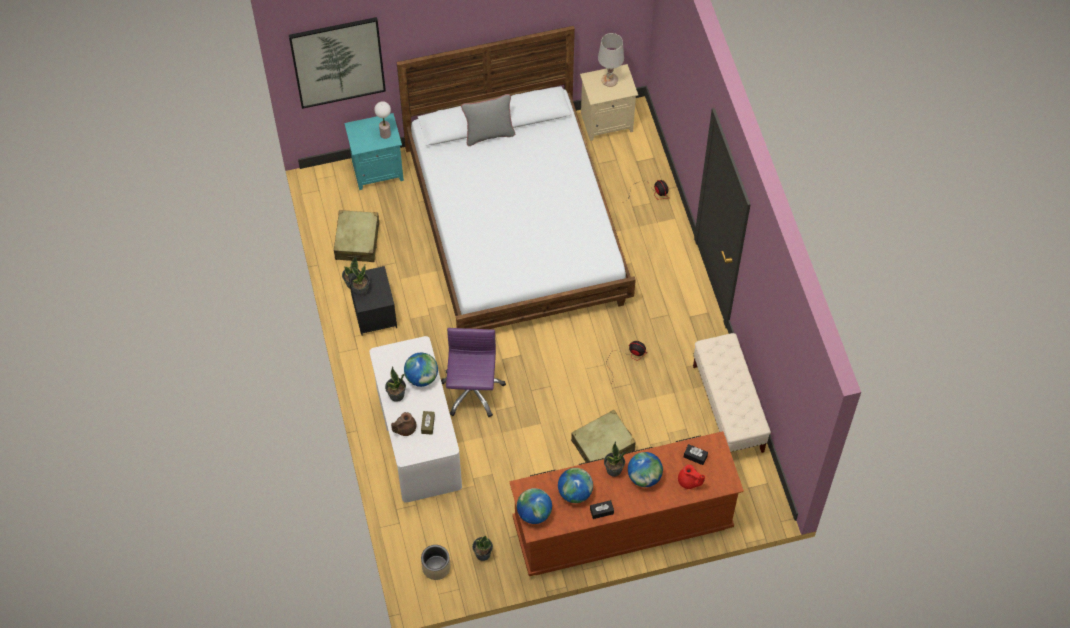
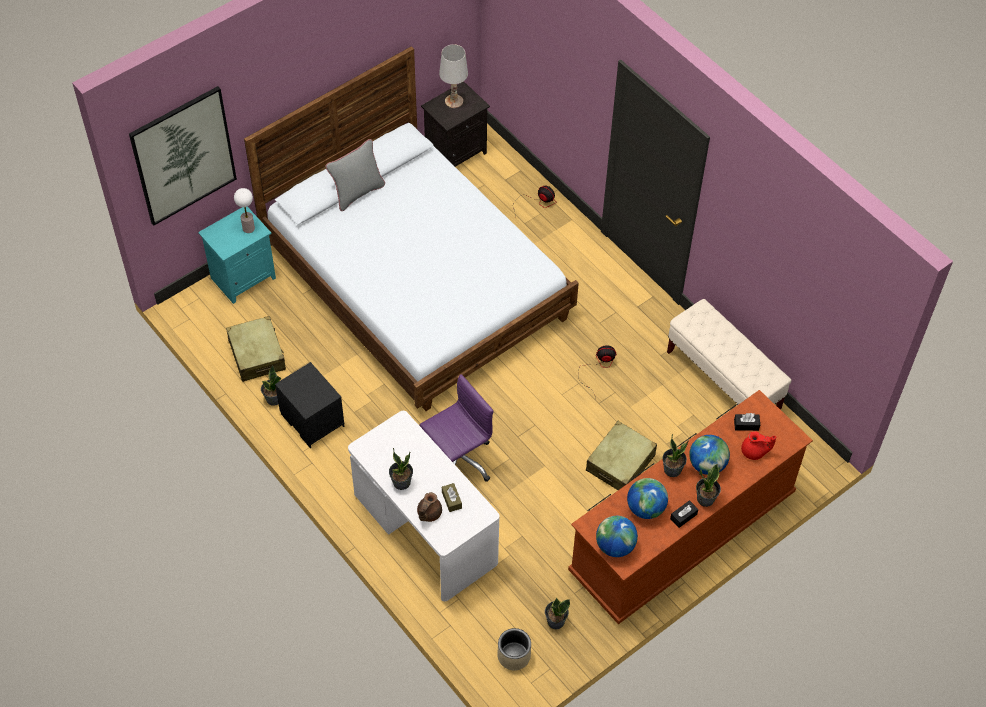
camera: 25 degrees left, 5 degrees down
(361, 290) = (297, 395): potted plant -> potted plant (706, 499)
(422, 377) = (419, 454): globe -> none
(472, 391) = (457, 461): purple office chair -> purple office chair turned 75 degrees clockwise
(607, 121) = (456, 152): beige nightstand -> black nightstand

